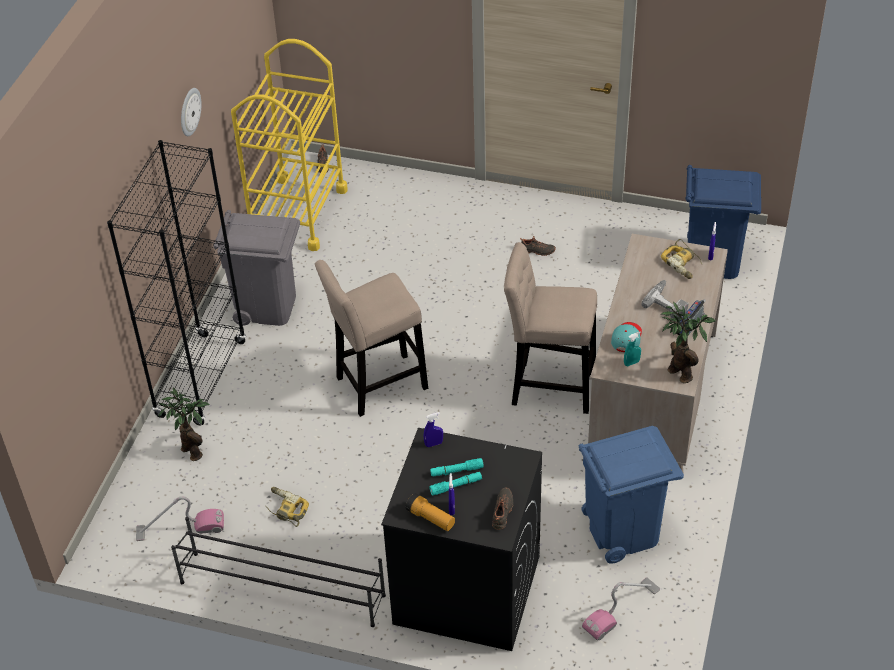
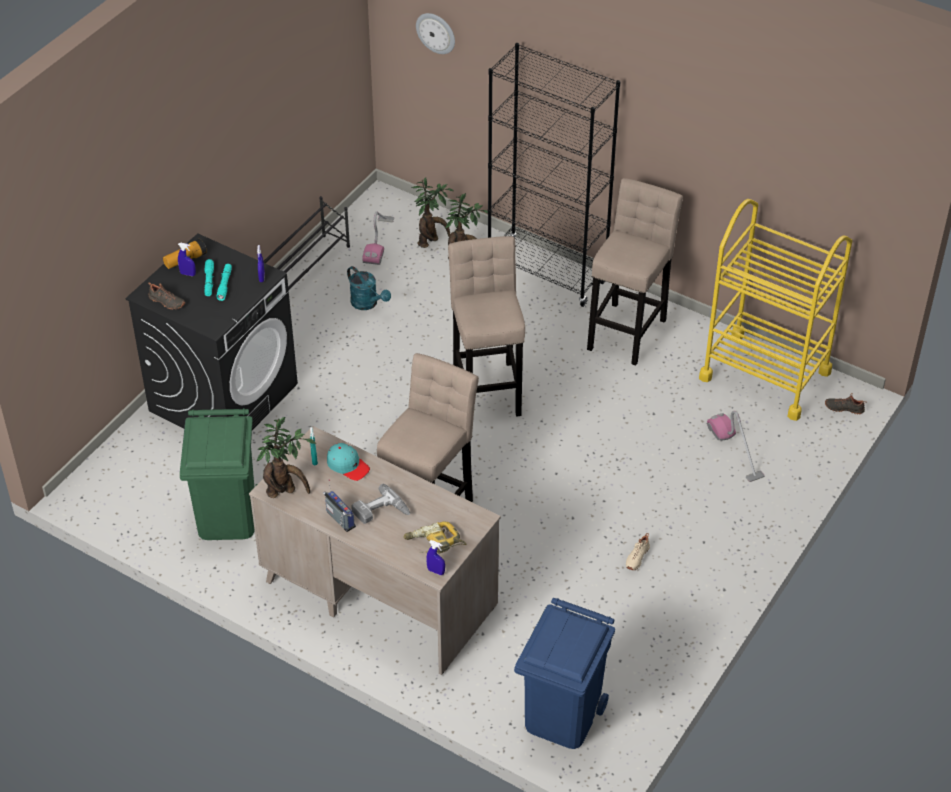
camera: 105 degrees right, 0 degrees up
(170, 483) = (431, 241): none -> potted plant
(189, 111) = (694, 128): wall clock -> wall clock (436, 32)
(267, 306) = (628, 330): grey trash can -> beige stool
(285, 509) = (368, 304): power drill -> turquoise watering can
(537, 251) = (636, 557): black shoe -> beige shoe
(621, 610) = (146, 491): vacuum cleaner -> vacuum cleaner (735, 450)
(622, 531) = (228, 517): blue trash can -> green trash can

